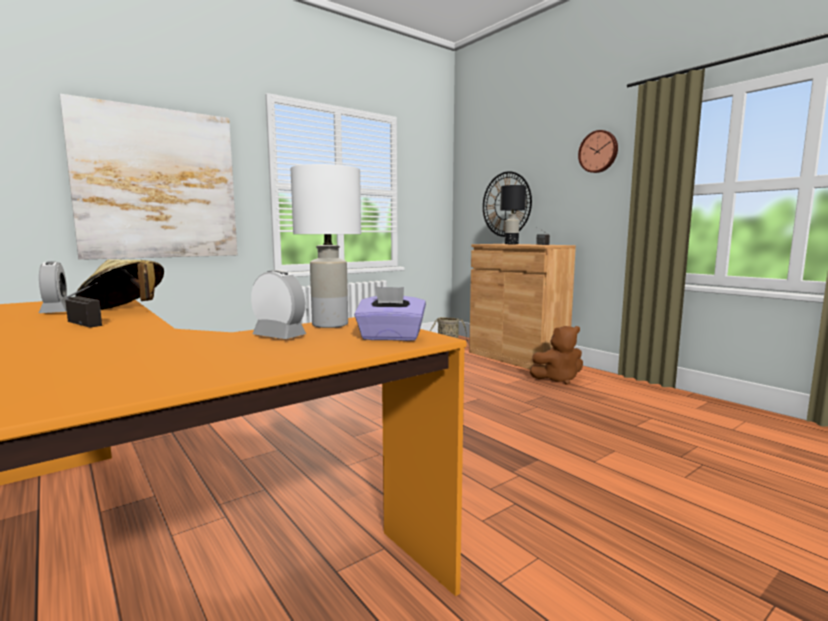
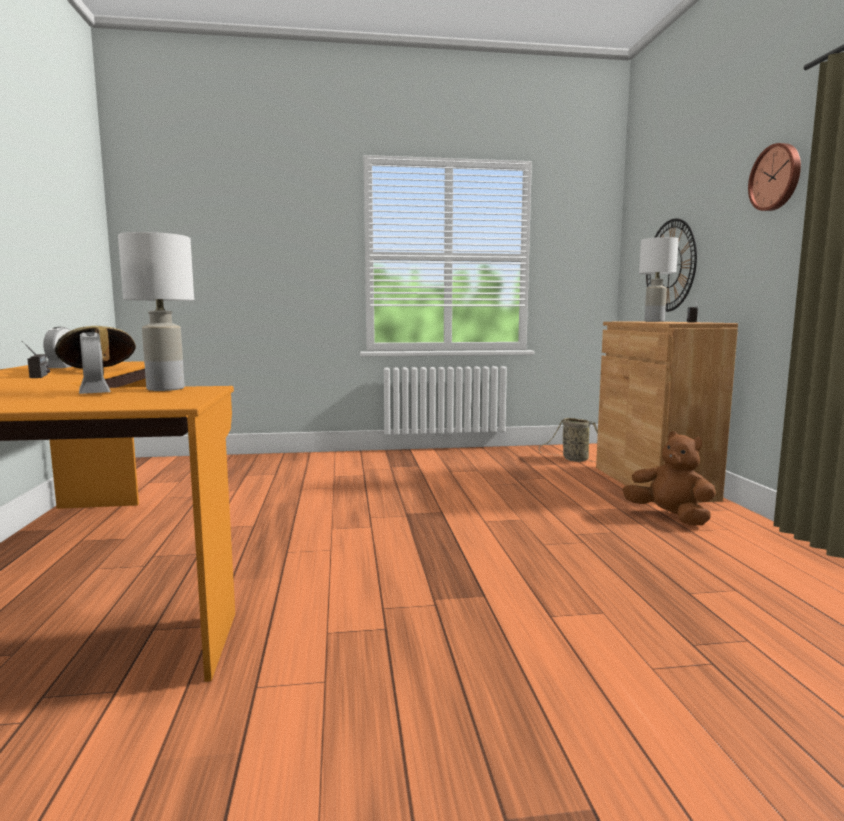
camera: 30 degrees right, 0 degrees up
(158, 184) = (252, 259): picture -> none
(391, 337) = (155, 400): purple tissue box -> none
(511, 244) = (654, 321): black table lamp -> white table lamp
(558, 379) = (669, 517): brown plush toy -> brown plush toy turned 150 degrees counterclockwise

